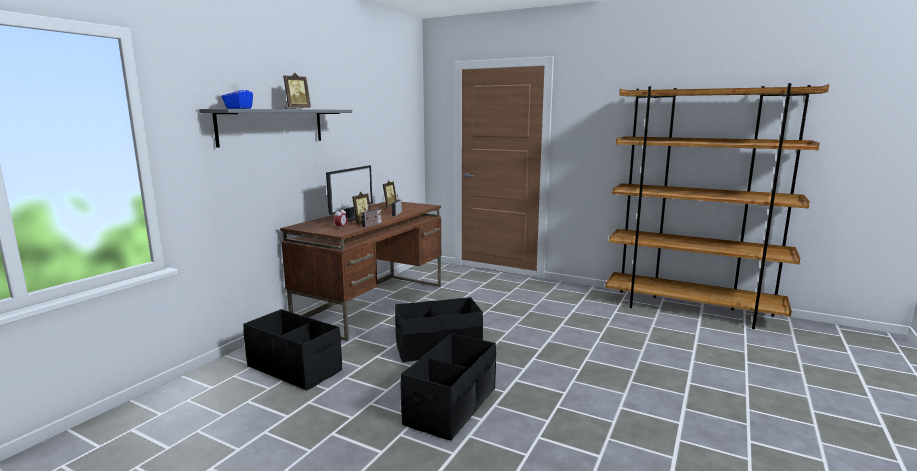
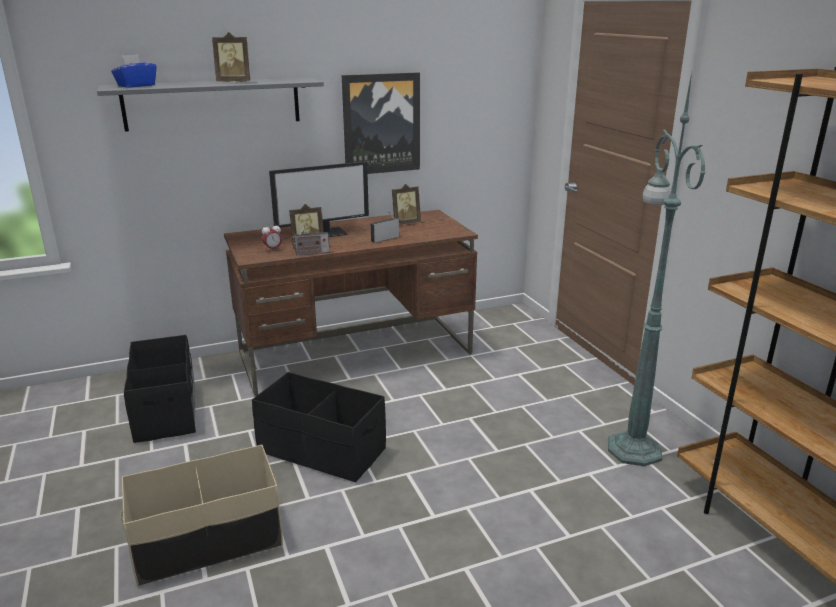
camera: 40 degrees right, 10 degrees up
(360, 143) = (381, 124): none -> picture
(452, 406) = (208, 541): black storage box -> beige storage box
(572, 297) = (633, 447): none -> green floor lamp

